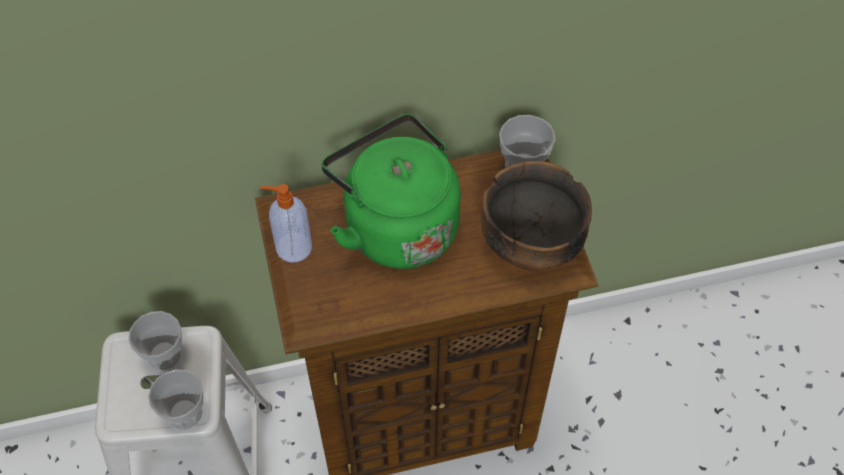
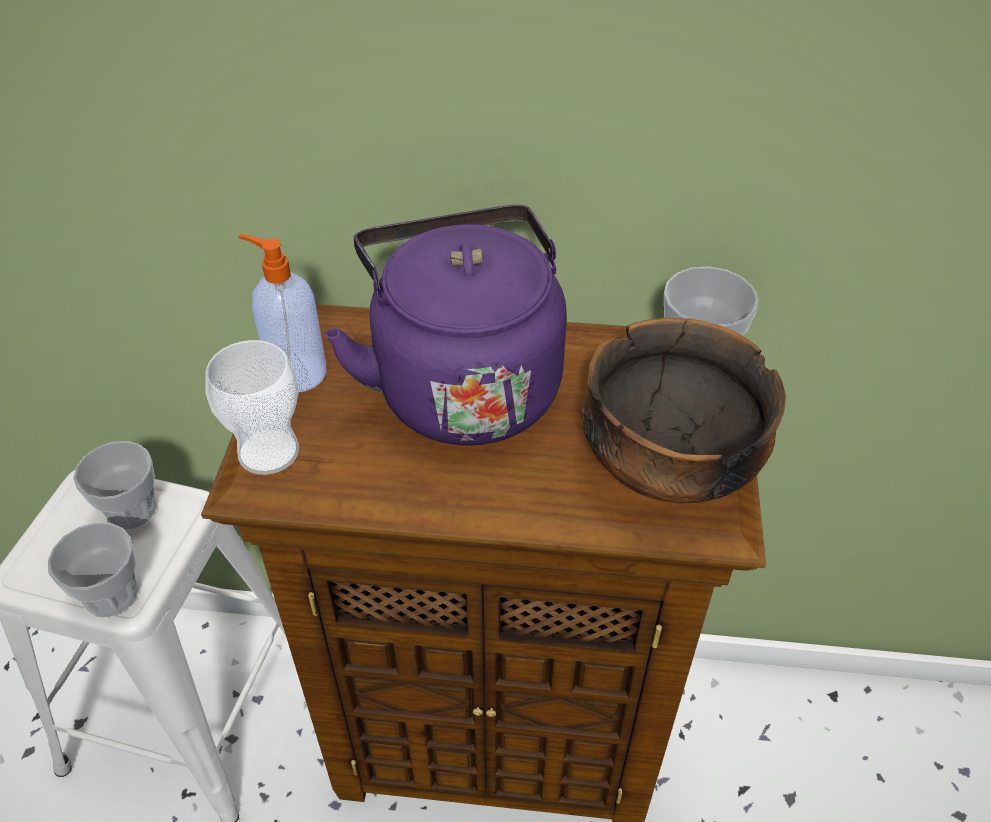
camera: 20 degrees right, 10 degrees down
(305, 303) = (268, 452): none -> cup
(396, 225) = (463, 384): green kettle -> purple kettle

